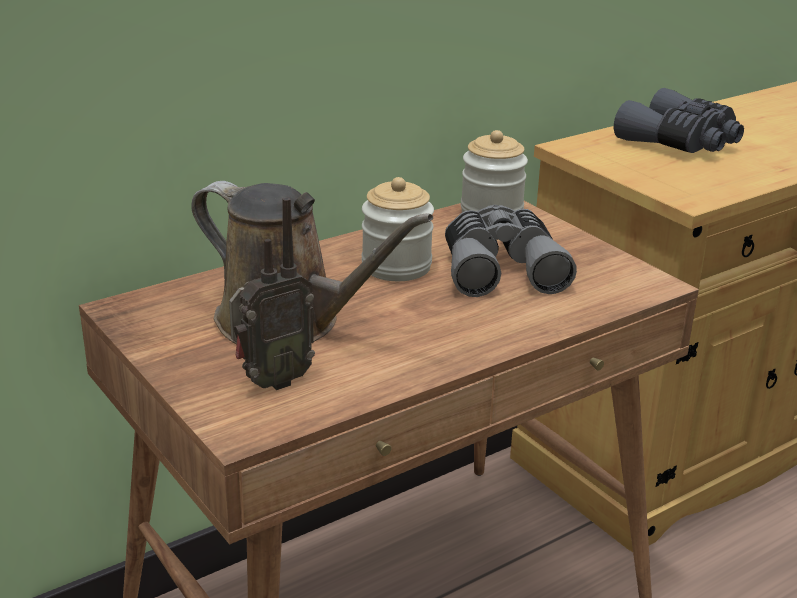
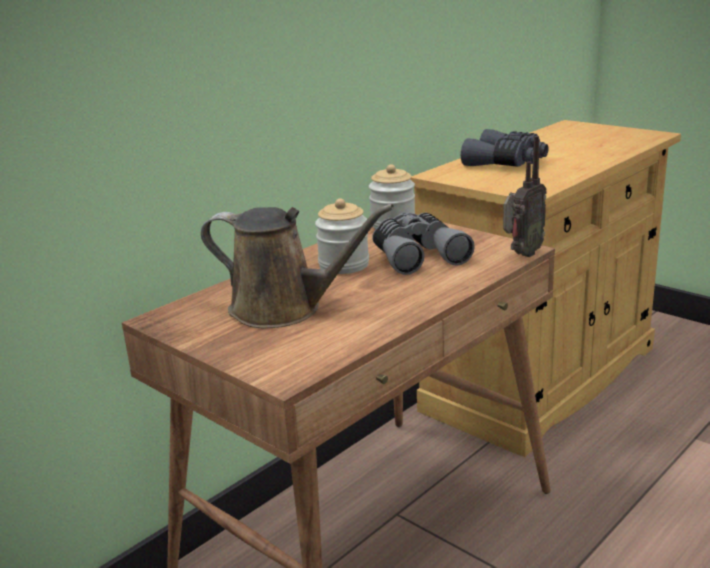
camera: 10 degrees left, 5 degrees down
(271, 381) = (291, 345): radio -> radio (521, 254)

